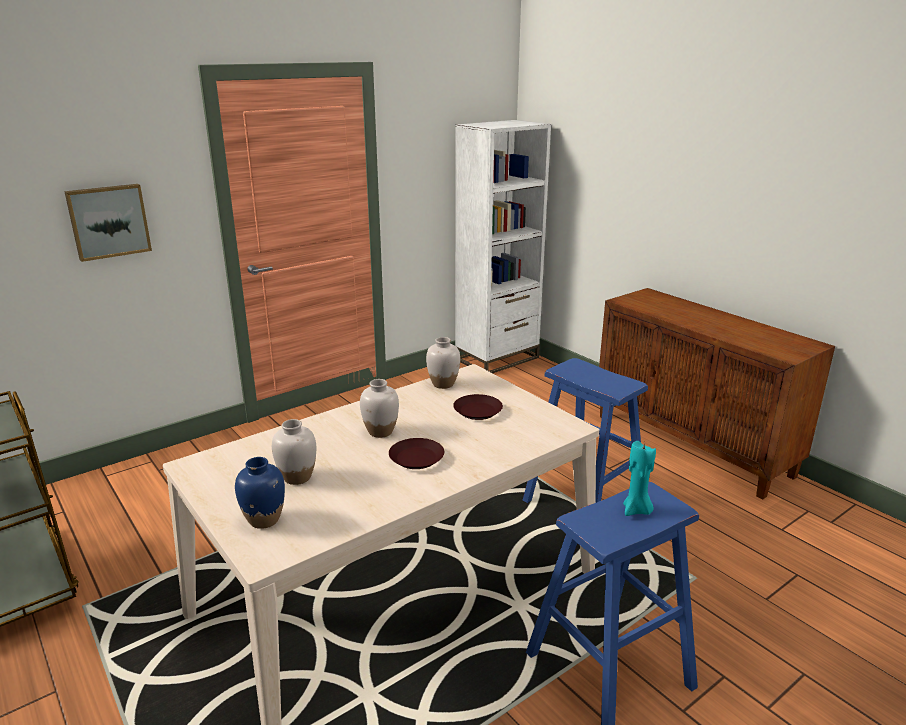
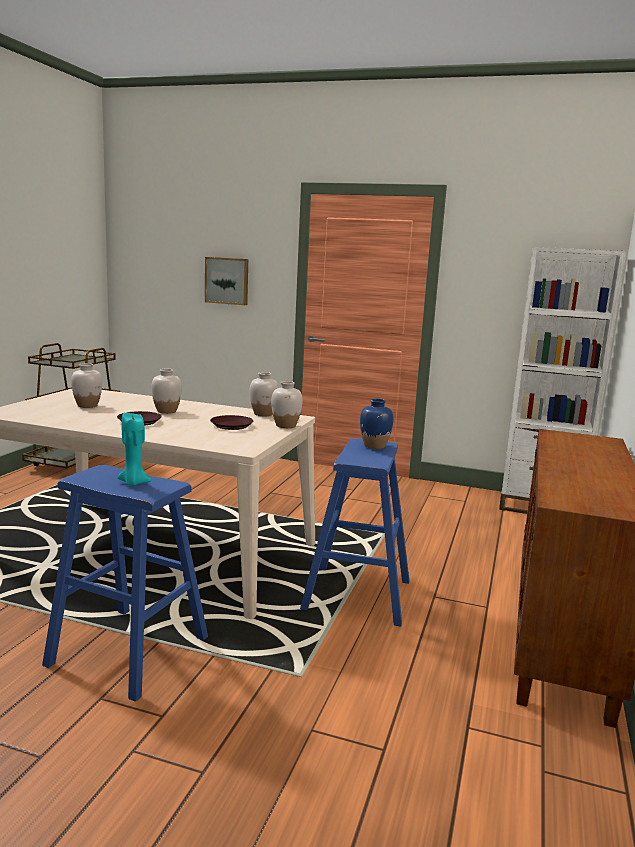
camera: 55 degrees right, 10 degrees down
(264, 519) = (35, 407): blue vase -> blue vase (374, 446)
(499, 386) = (286, 426): none -> white vase

